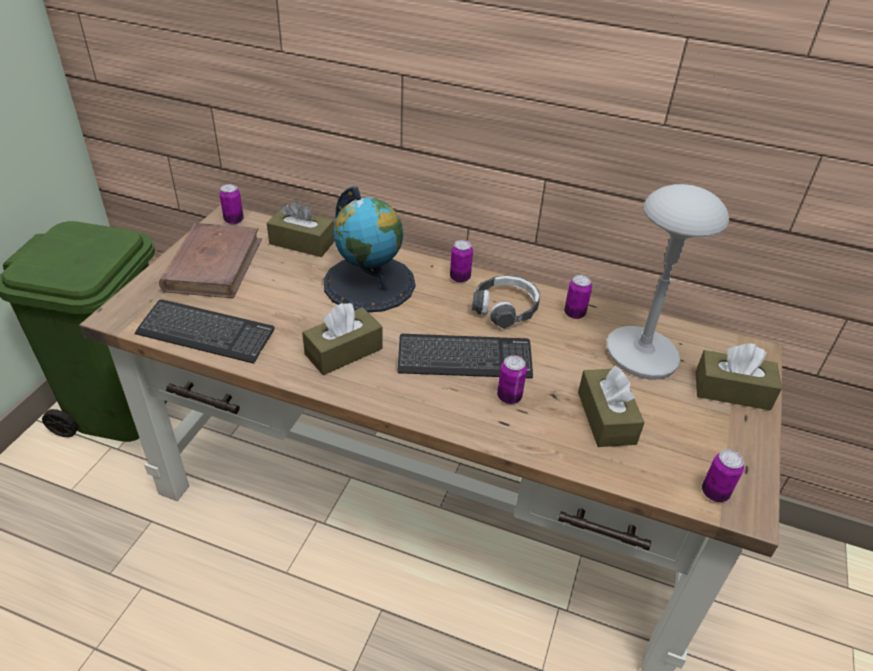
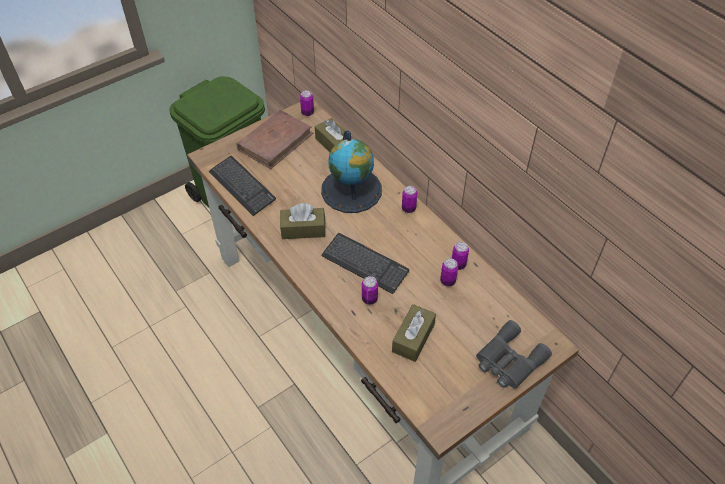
camera: 35 degrees right, 10 degrees up
(505, 308) = (418, 242): headphones -> none
(640, 355) = (473, 311): grey table lamp -> none
(714, 493) = (432, 410): can -> can (447, 281)
(732, 391) = (508, 361): brown tissue box -> grey binoculars

